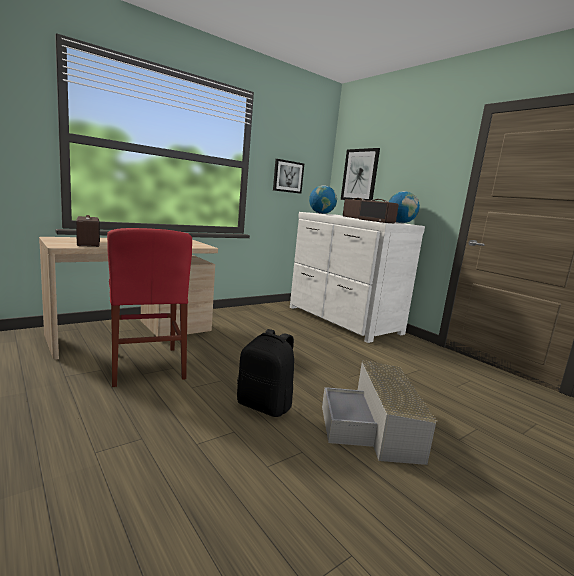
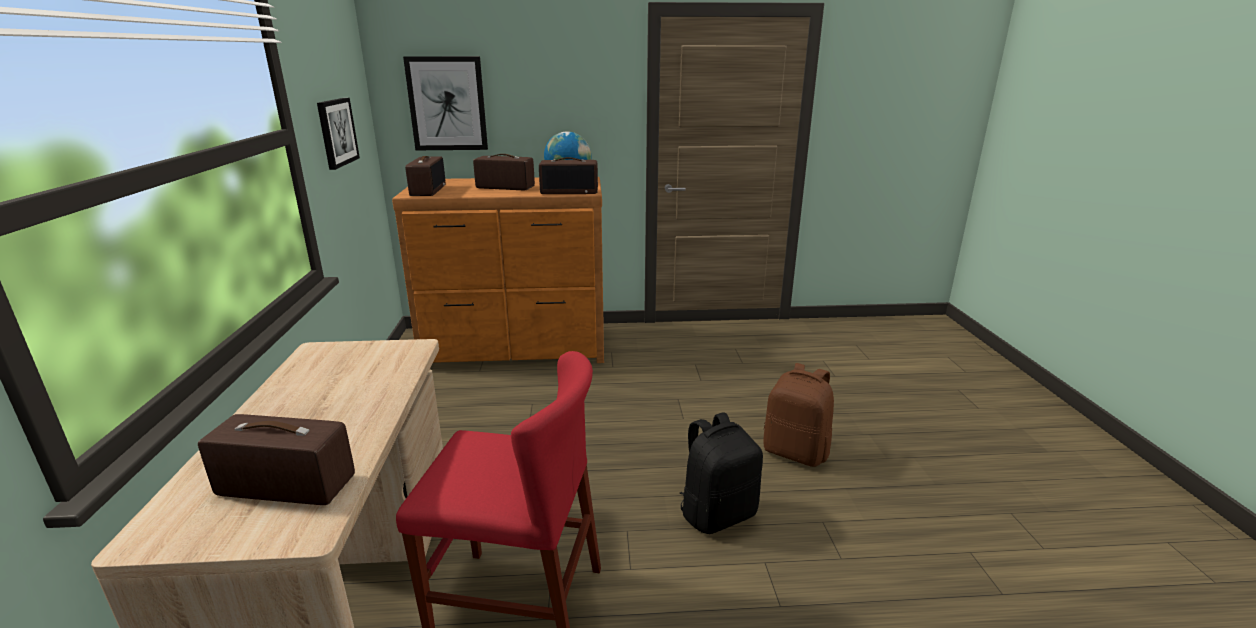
camera: 55 degrees left, 10 degrees up
(321, 213) = (427, 190): globe -> radio
(342, 320) = (516, 347): white dresser -> brown dresser
(374, 427) = (796, 452): grey storage box -> brown backpack

